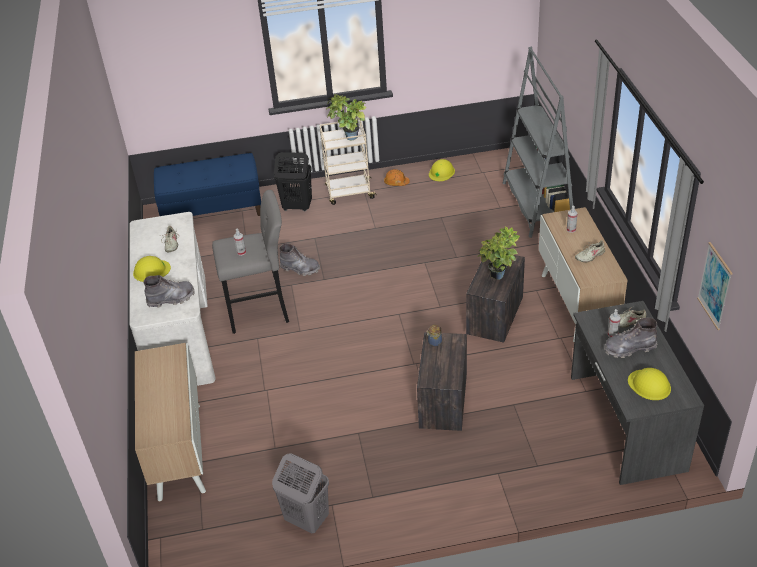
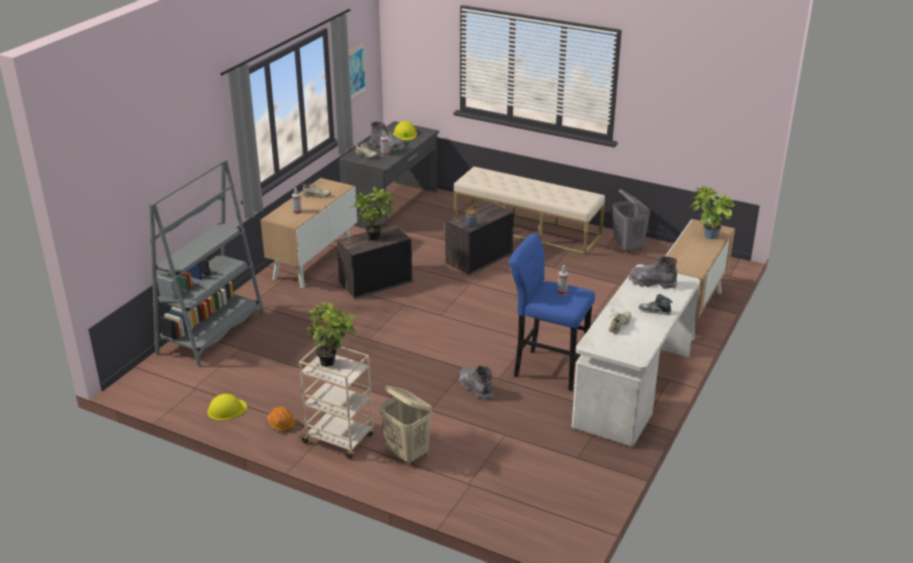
camera: 145 degrees left, 10 degrees down
(151, 271) = (654, 311): yellow hard hat -> shoe
(159, 415) = (707, 237): none -> potted plant
(213, 210) = (499, 503): blue bench -> none
(261, 312) = (547, 369): grey stool -> blue stool
(297, 206) = (407, 454): black laundry basket -> beige laundry basket
(443, 479) = (527, 229): none -> beige bench

